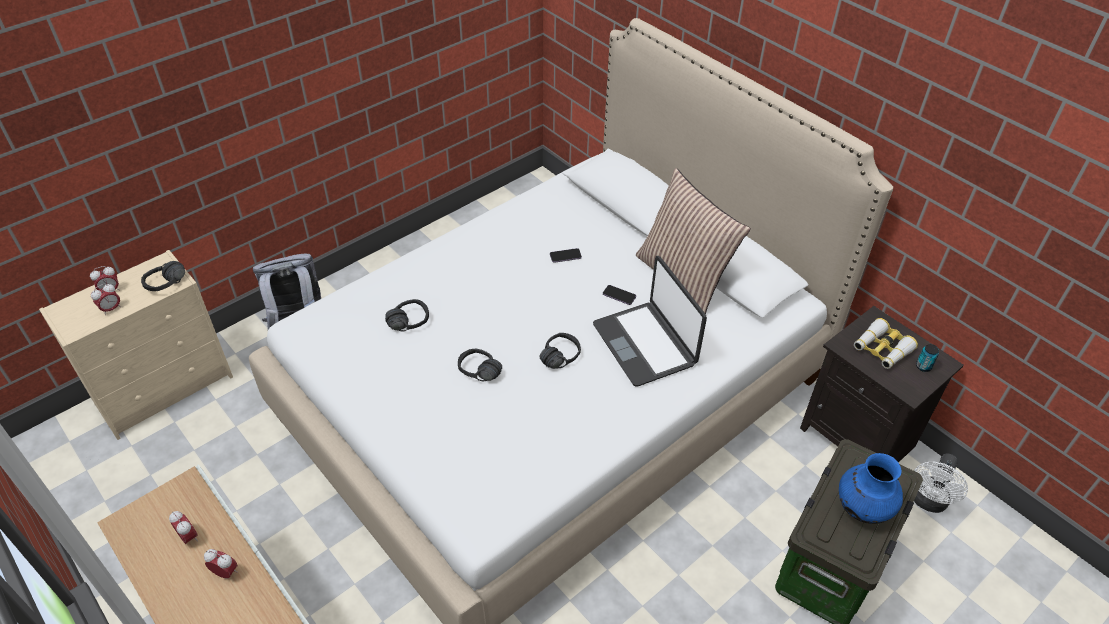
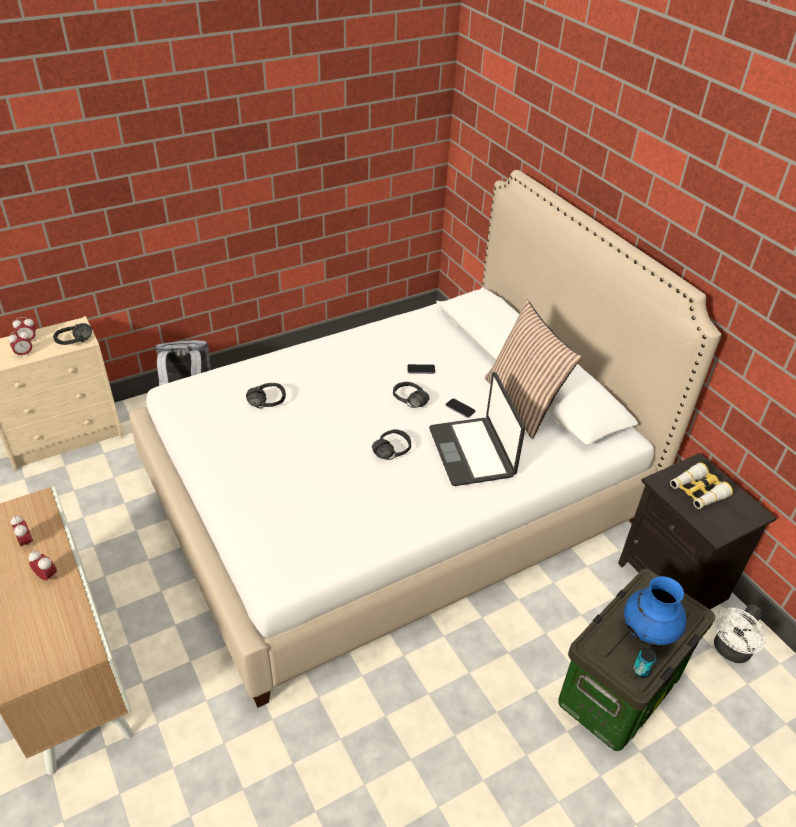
camera: 10 degrees right, 5 degrees down
(476, 376) = (313, 454): black headphones -> black headphones (407, 403)
(923, 366) = (735, 513): can -> can (641, 671)

